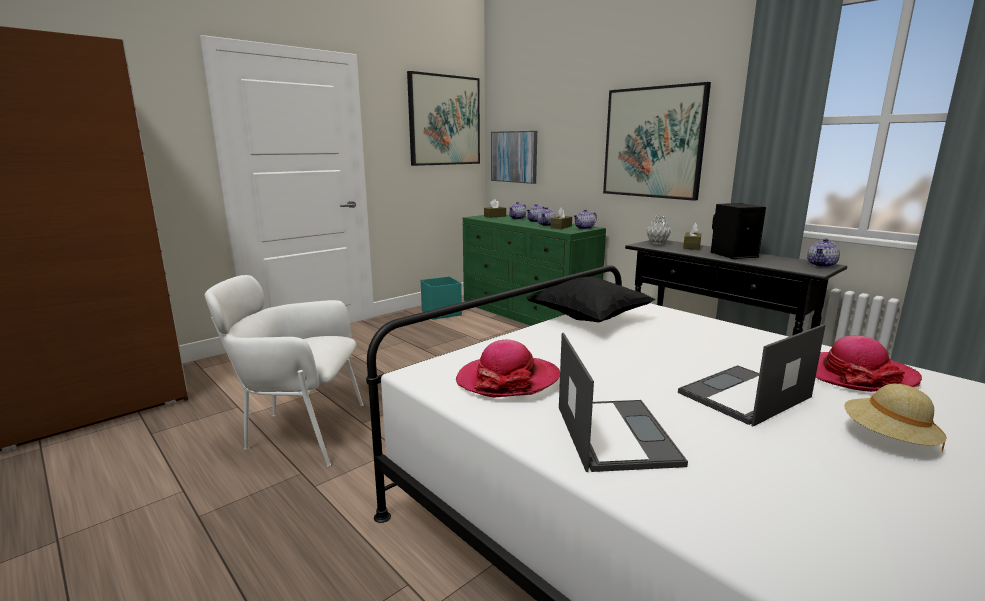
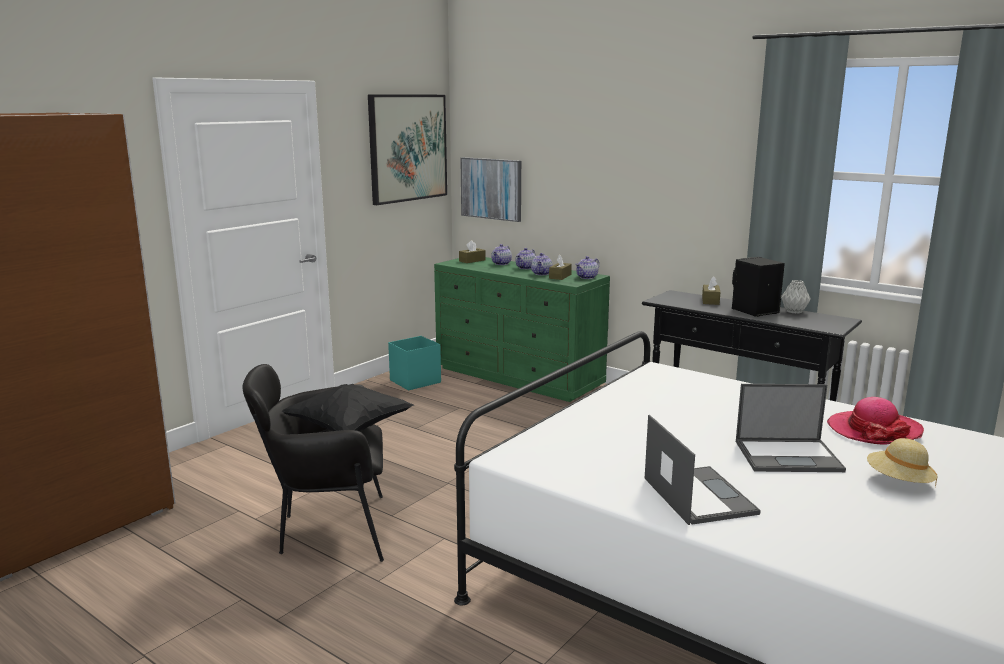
camera: 10 degrees left, 0 degrees up
(298, 432) = (327, 531): white armchair -> black armchair
(508, 380) = (588, 457): hat -> none
(589, 319) = (631, 391): black pillow -> black pillow (350, 428)
(653, 143) = (661, 184): picture -> none
(657, 243) = (674, 297): grey vase -> grey vase (794, 311)
(744, 396) = (789, 456): laptop -> laptop turned 135 degrees counterclockwise
(821, 265) = (839, 320): teapot -> none

